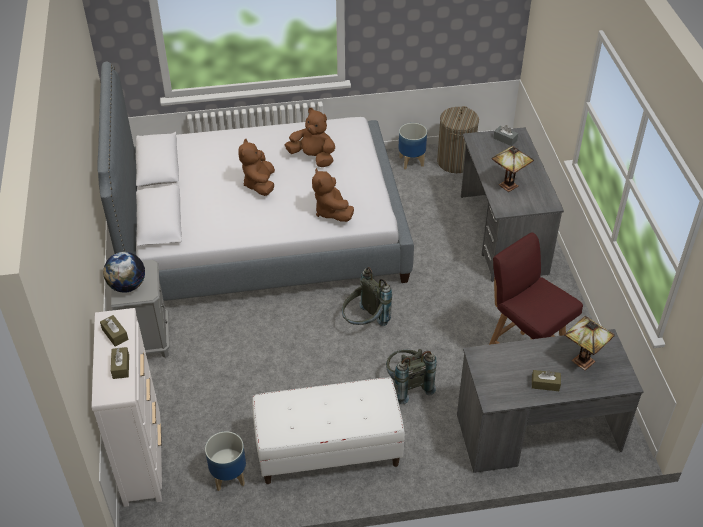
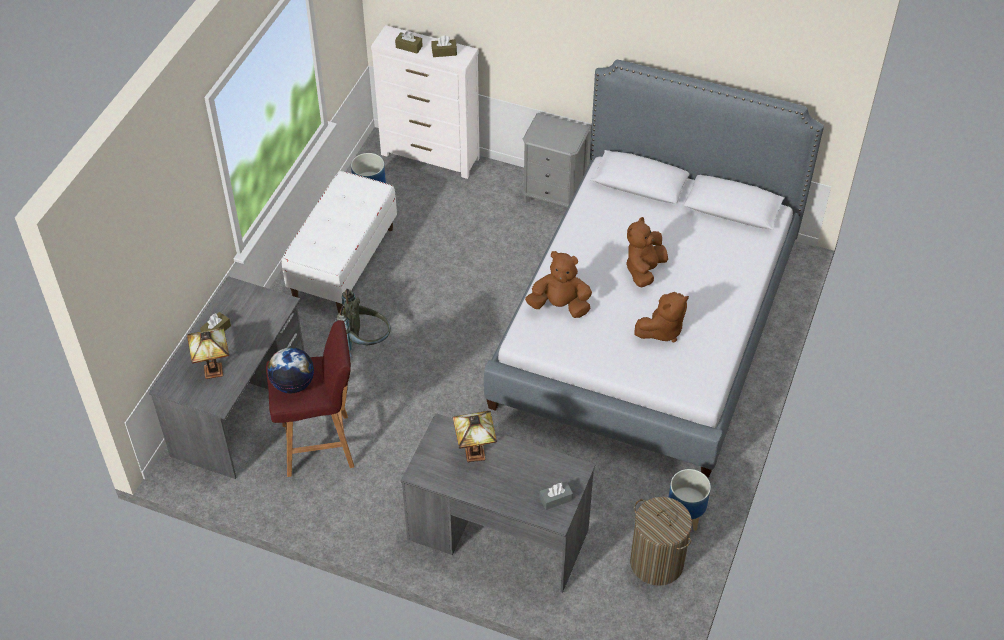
camera: 120 degrees right, 5 degrees up
(127, 286) = (553, 127): globe -> globe (293, 384)
(260, 184) = (644, 270): brown plush toy -> brown plush toy turned 90 degrees counterclockwise
(364, 323) = (461, 349): grey backpack -> none

